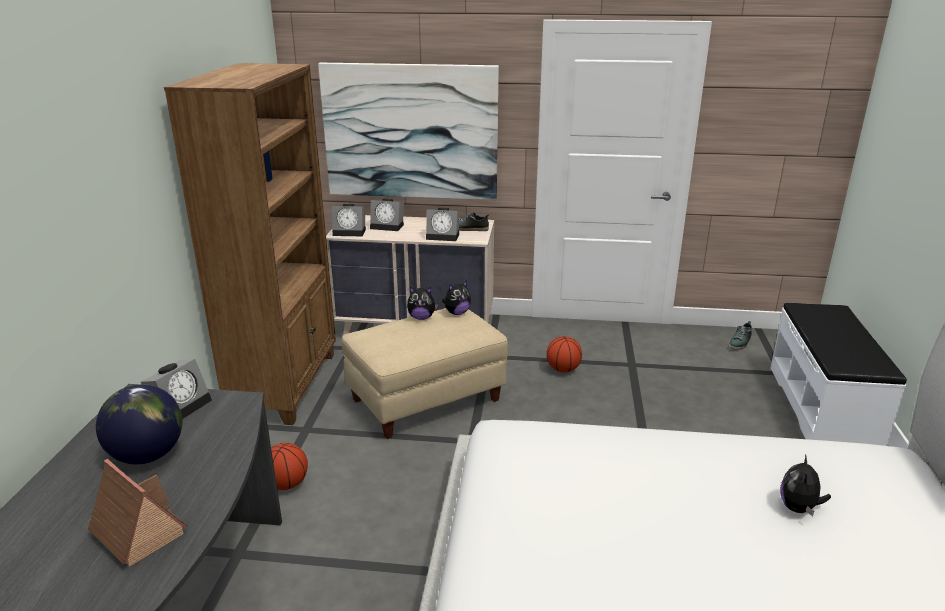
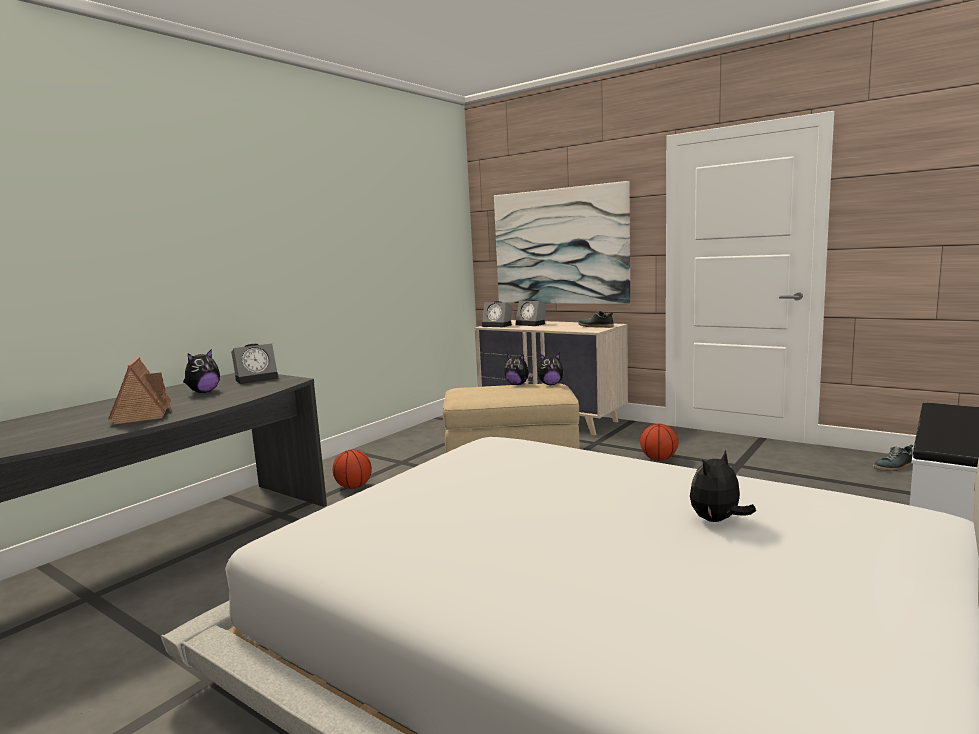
camera: 30 degrees right, 15 degrees down
(147, 456) = (203, 392): globe -> plush toy
(286, 384) = (416, 438): brown bookcase -> none
(444, 236) = (568, 328): alarm clock -> none

